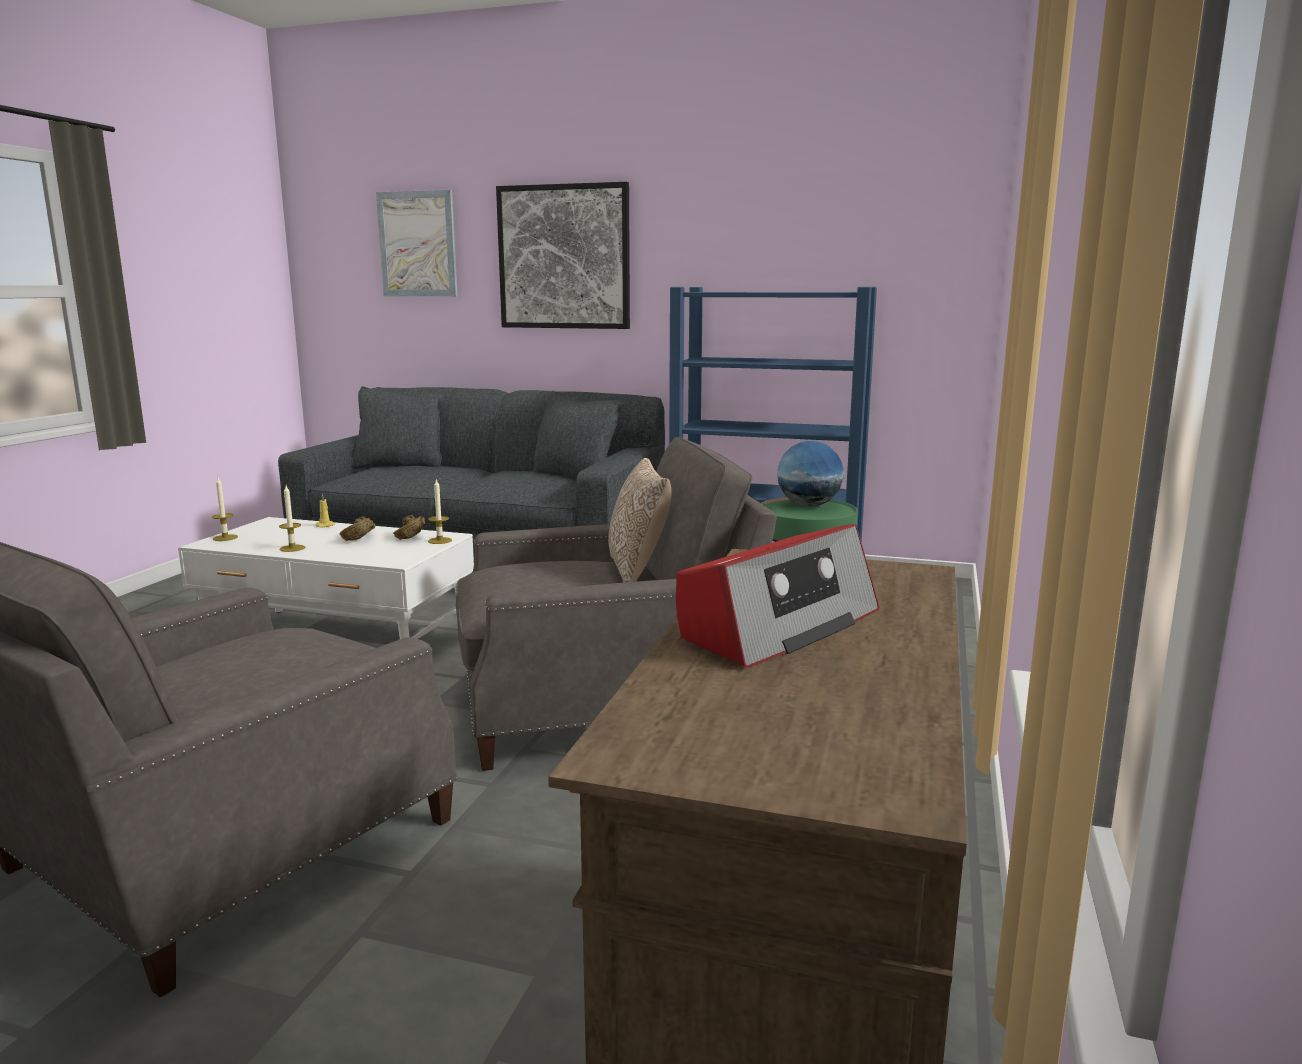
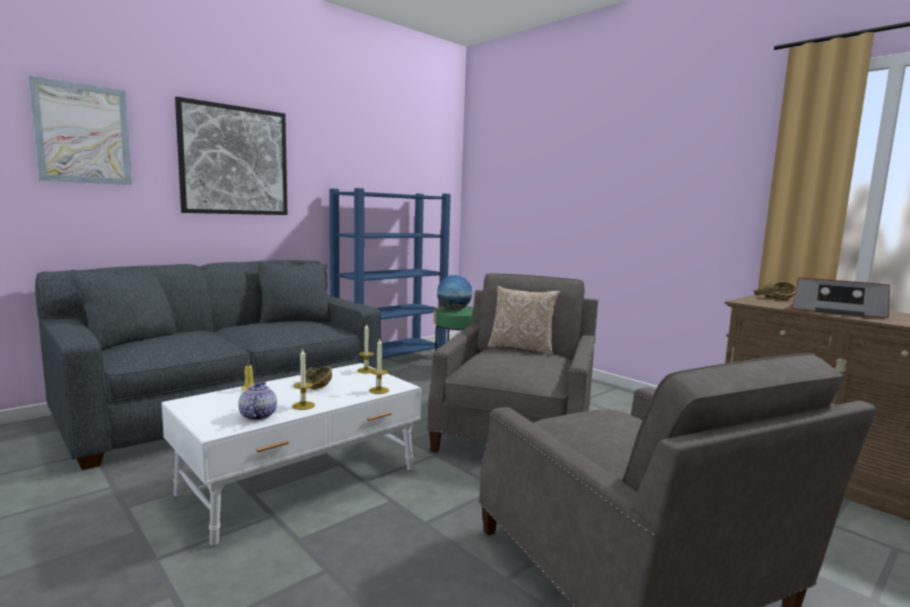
camera: 60 degrees left, 5 degrees down
(225, 538) = (211, 422): candle -> candle (379, 390)
(251, 544) = (257, 416): none -> teapot
(410, 536) = (337, 374): brown bowl -> brown bowl (774, 298)
(777, 625) = (836, 311): radio -> radio turned 135 degrees clockwise

